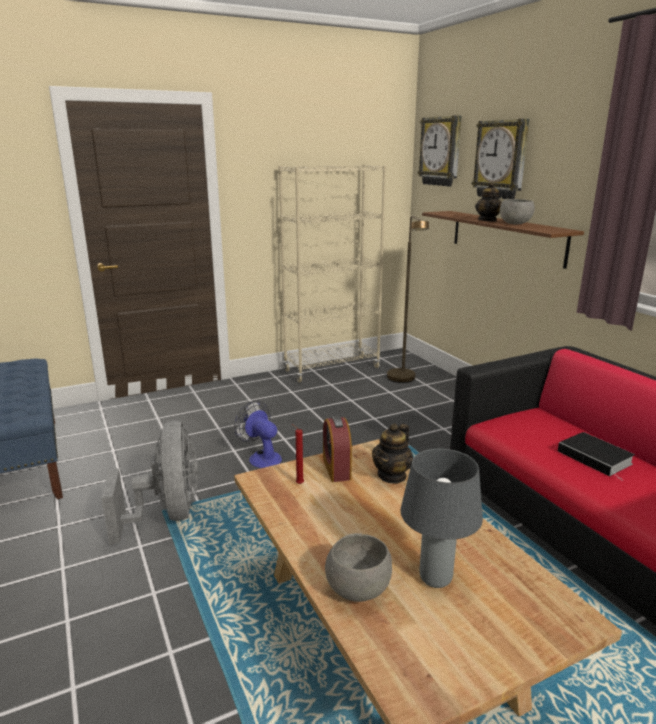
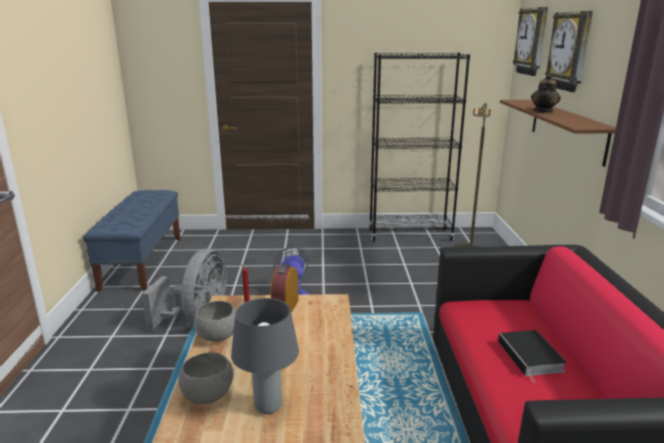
camera: 25 degrees right, 0 degrees up
(332, 369) = (410, 235): beige bookcase -> black bookcase
(392, 475) = (321, 324): teapot -> none
(515, 224) = (563, 116): grey bowl -> grey bowl (218, 336)

